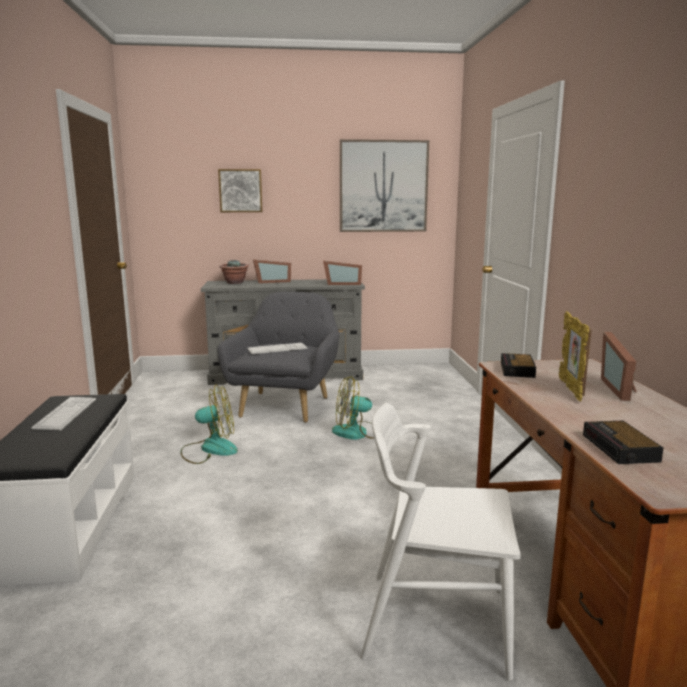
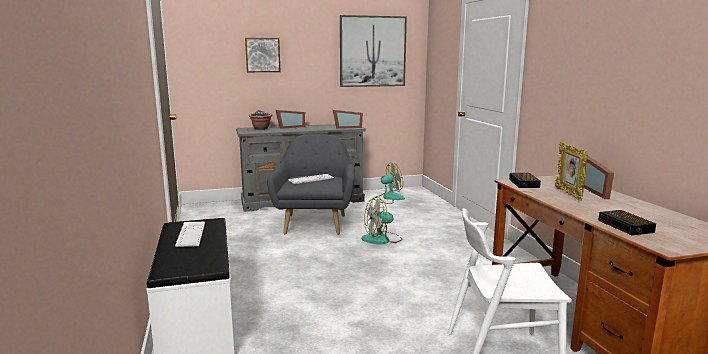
camera: 10 degrees left, 0 degrees up
(210, 449) = (275, 259): fan -> fan (388, 198)

